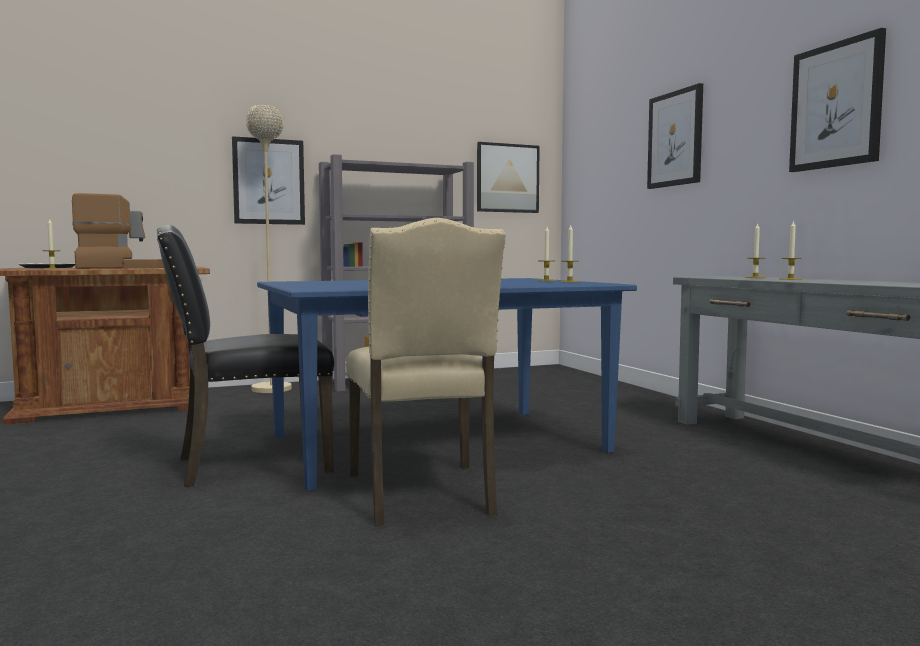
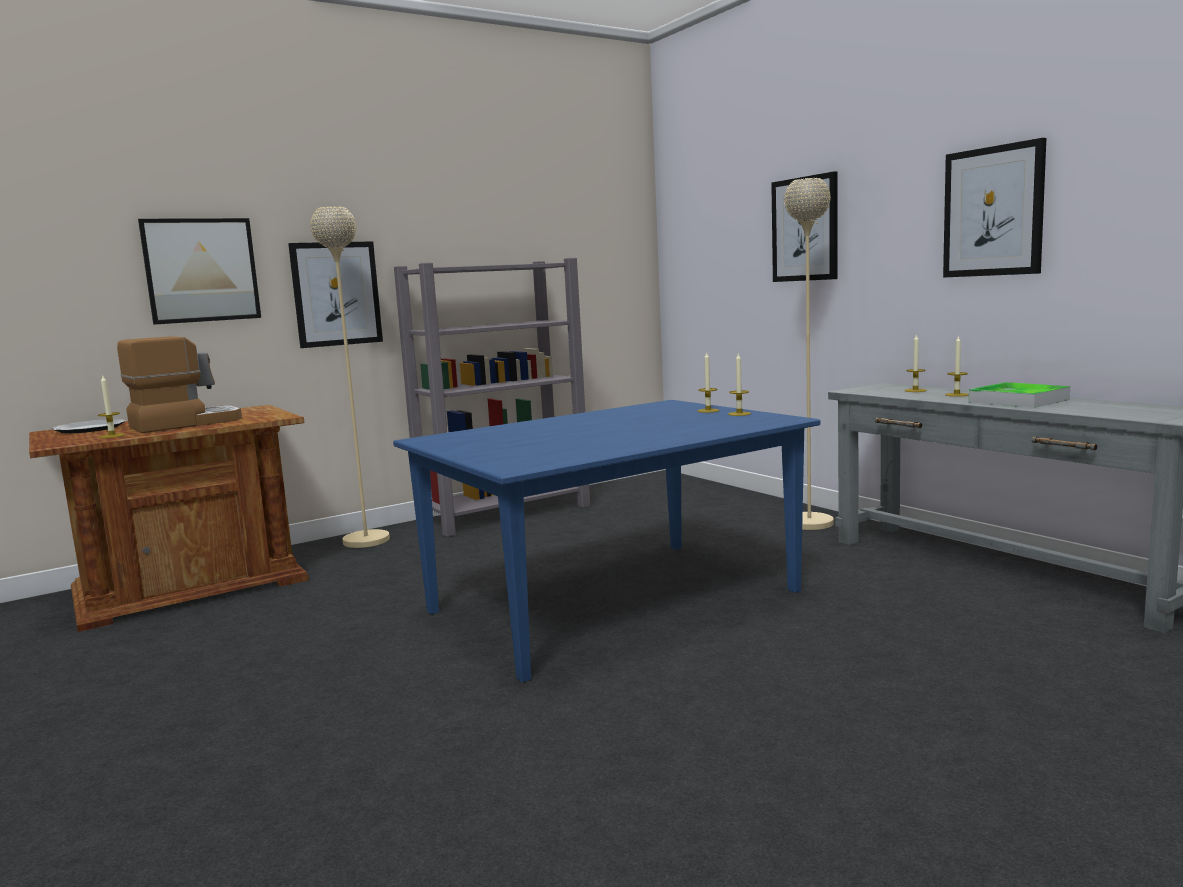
camera: 10 degrees left, 5 degrees up
(249, 464) = (429, 654): black chair -> none
(423, 494) = (646, 671): beige chair -> none
(507, 178) = (601, 265): picture -> picture (201, 270)
(660, 407) = (810, 523): none -> beige floor lamp
(845, 281) = (1018, 401): none -> tray

